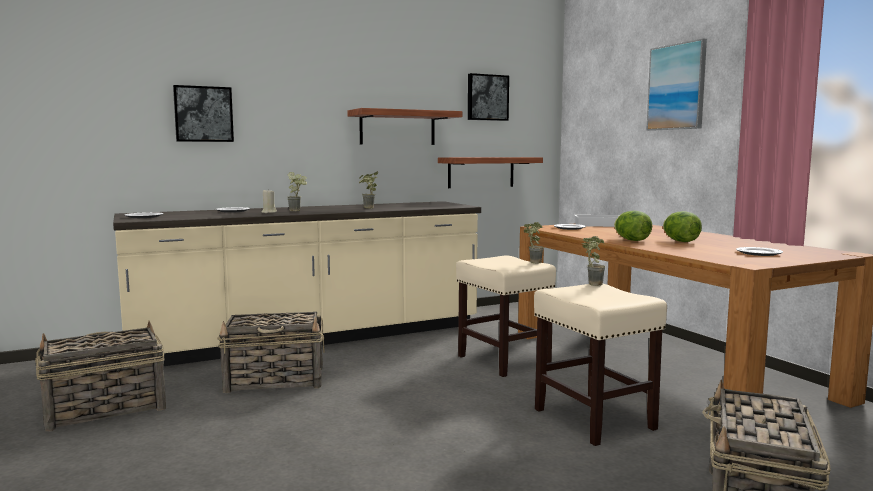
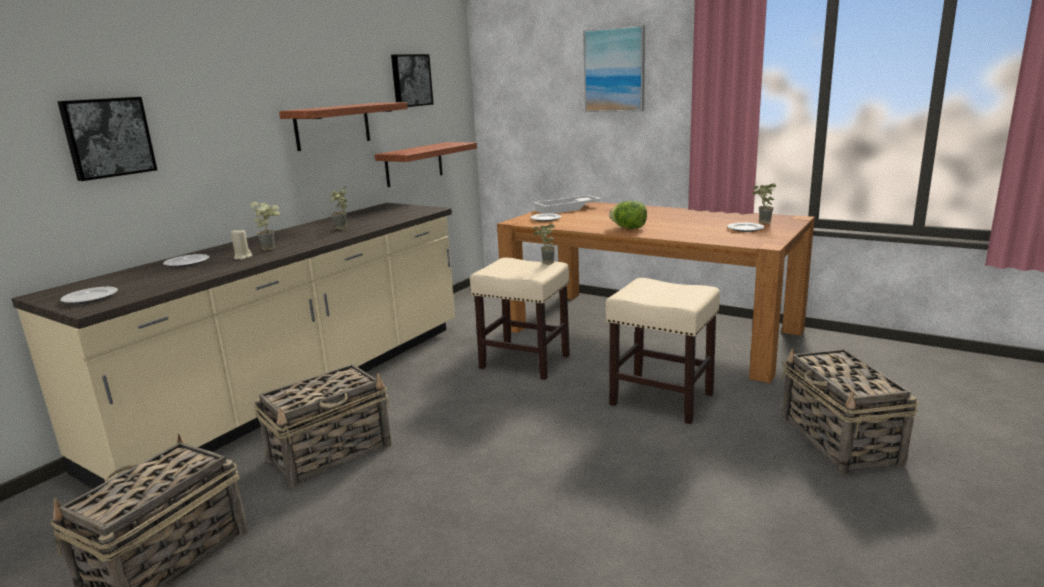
camera: 30 degrees left, 10 degrees up
(591, 284) = (639, 281): potted plant -> potted plant (761, 223)
(680, 241) = (666, 223): lettuce -> none

